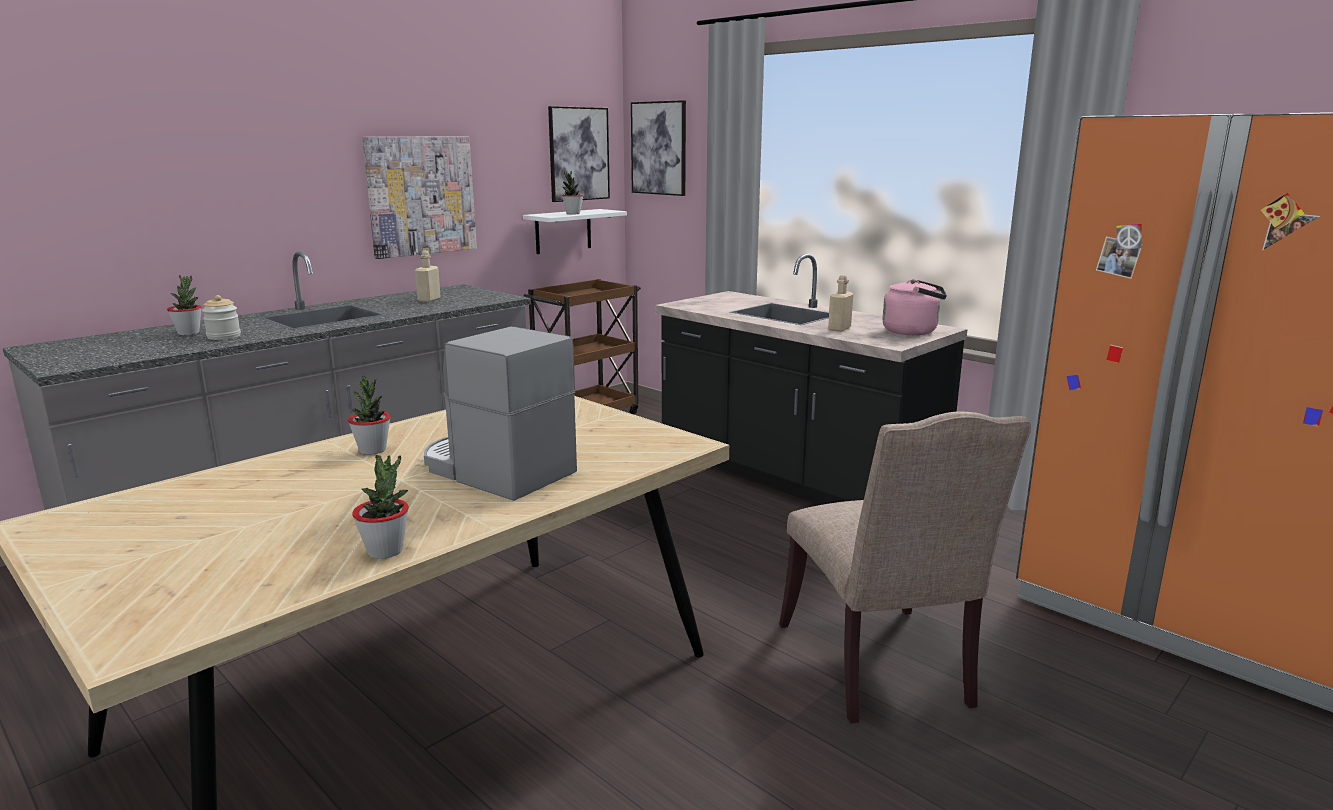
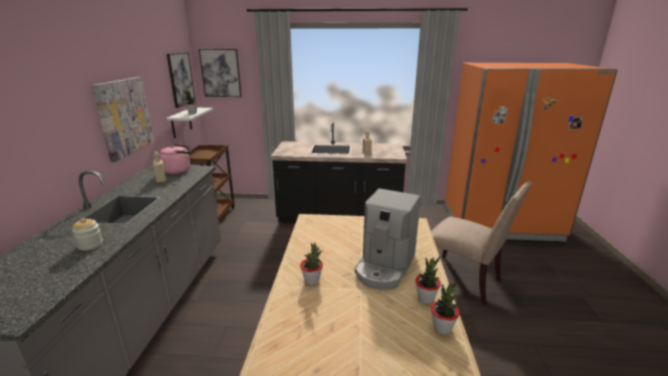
camera: 40 degrees left, 5 degrees up
(189, 333) = (51, 251): potted plant -> potted plant (426, 298)
(495, 470) = (385, 266): coffee machine -> coffee machine turned 60 degrees counterclockwise
(913, 331) = (390, 149): pink kettle -> pink kettle (179, 170)

